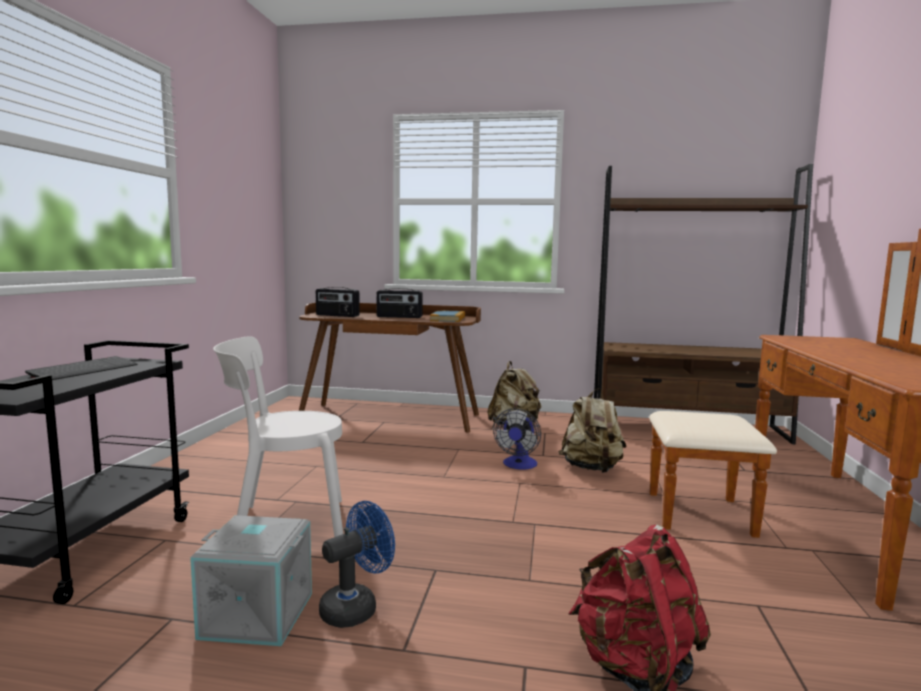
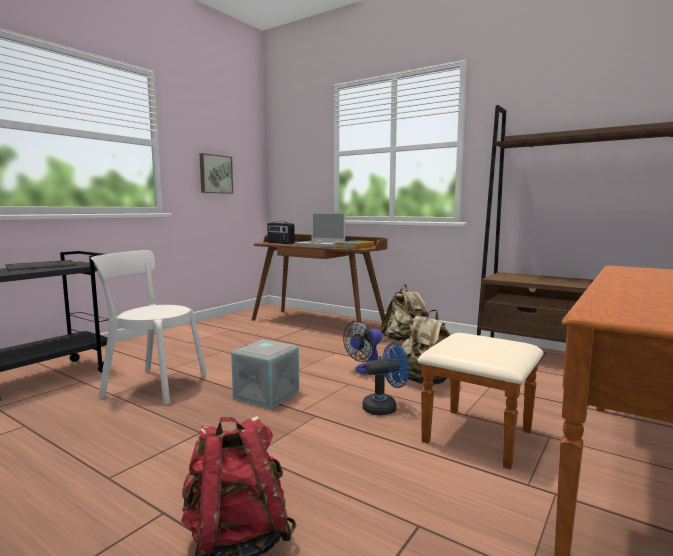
camera: 25 degrees right, 0 degrees up
(235, 220) = (215, 174): none -> picture
(259, 614) = (66, 434): grey storage box -> grey storage box (267, 394)
(356, 607) = (120, 444): blue fan -> blue fan (385, 407)
(399, 317) = (321, 245): radio -> laptop

